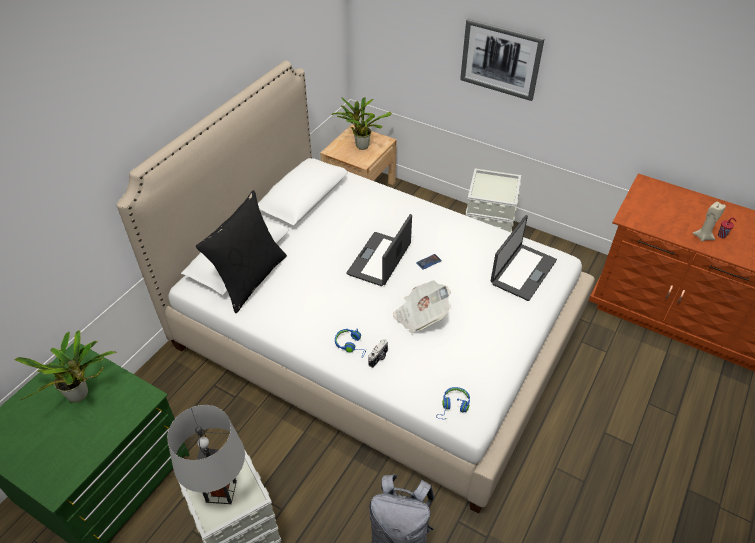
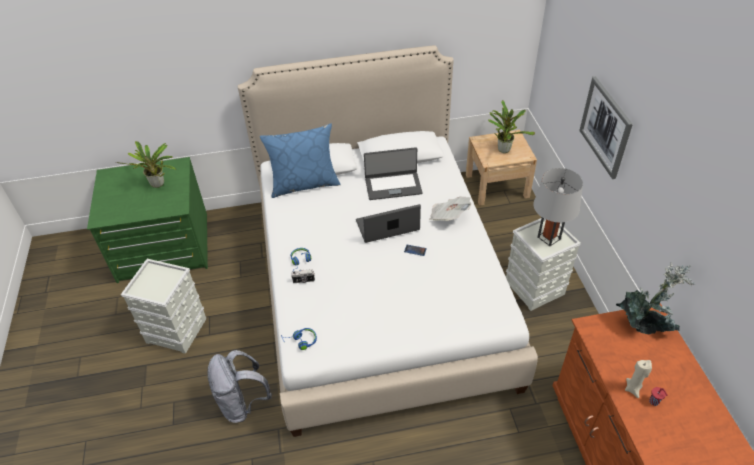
camera: 50 degrees right, 0 degrees up
(221, 491) = (155, 282): grey table lamp -> grey table lamp (549, 237)
(250, 278) = (304, 184): black pillow -> blue pillow
(420, 316) = (360, 277): newspaper -> newspaper (448, 216)
(522, 271) = (467, 304): laptop -> laptop (393, 185)
(652, 193) = (644, 325): none -> potted plant

